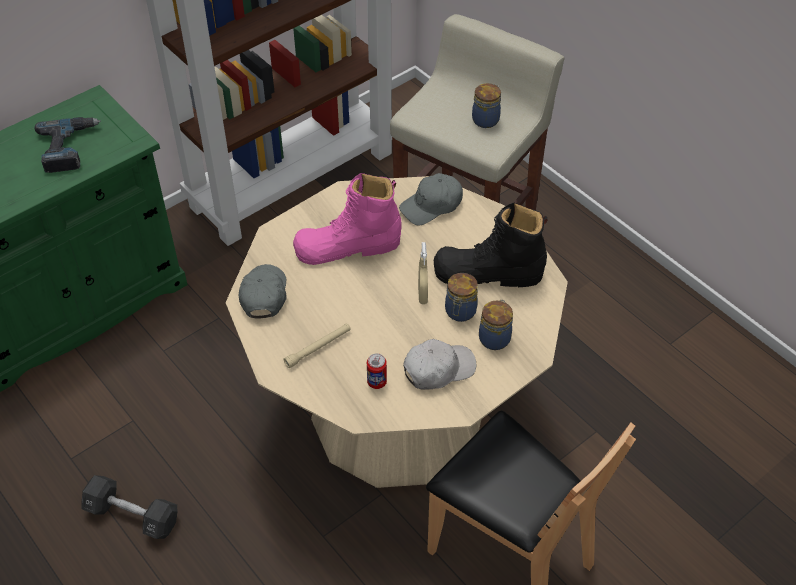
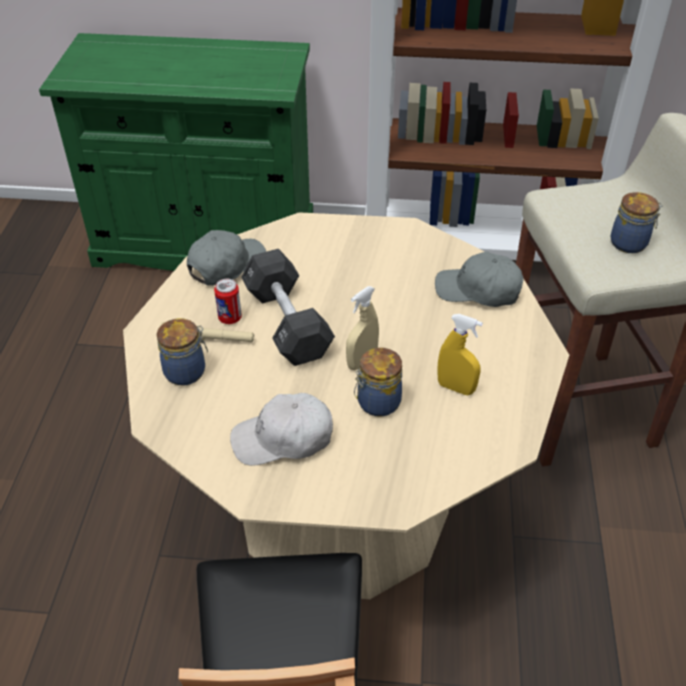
camera: 45 degrees right, 5 degrees down
(69, 148) = (226, 71): power drill -> none
(132, 515) = (59, 416): black dumbbell -> black dumbbell (287, 323)
(348, 246) = (350, 274): pink boot -> none
(377, 382) = (213, 405): can -> can (230, 318)
(438, 369) = (283, 439): white cap -> white cap turned 150 degrees clockwise
(488, 273) = (455, 388): black boot -> yellow spray bottle
(495, 338) = (379, 454): jar -> jar (187, 371)

